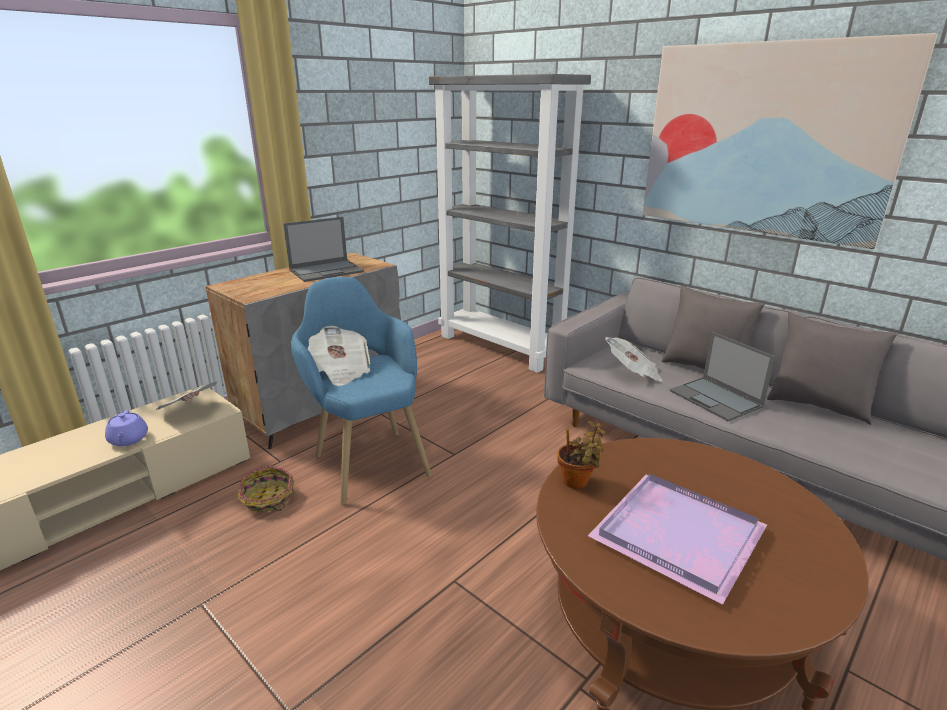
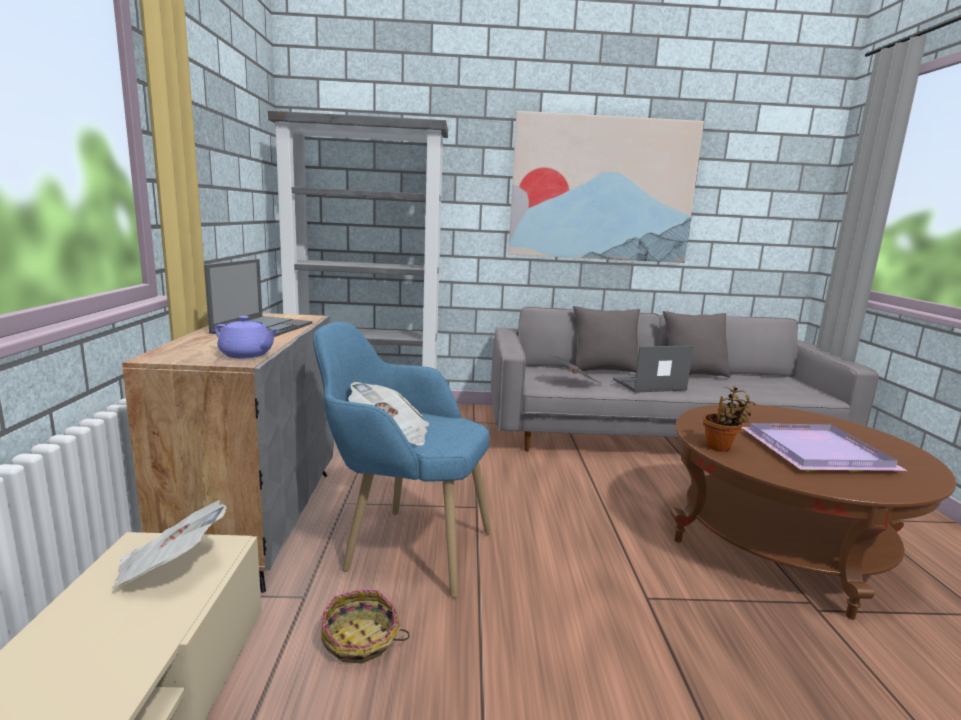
camera: 45 degrees left, 10 degrees down
(128, 440) = (132, 647): purple teapot -> purple teapot (247, 355)
(716, 399) = (648, 385): laptop -> laptop turned 150 degrees clockwise

